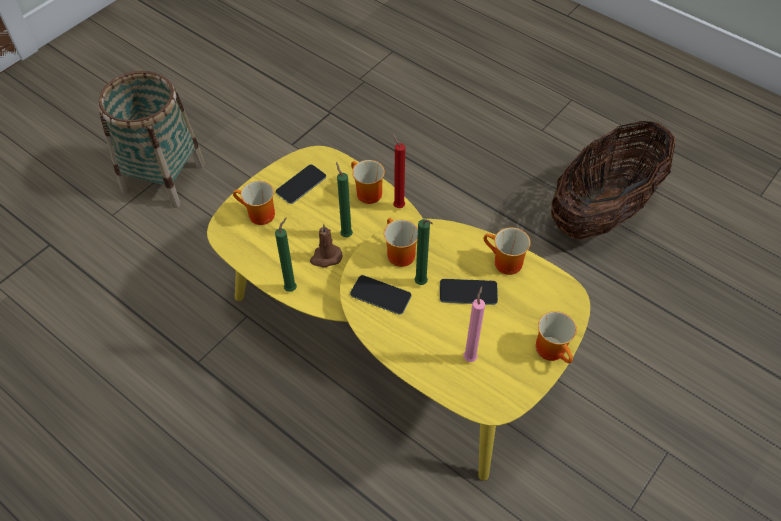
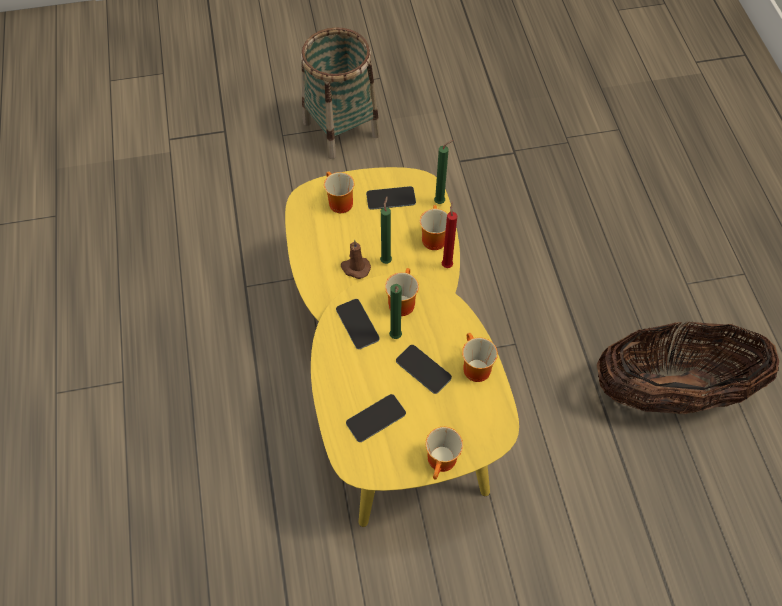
camera: 40 degrees right, 5 degrees up
(292, 287) = (310, 274): green candle -> green candle (441, 202)
(470, 356) = (376, 418): pink candle -> phone

